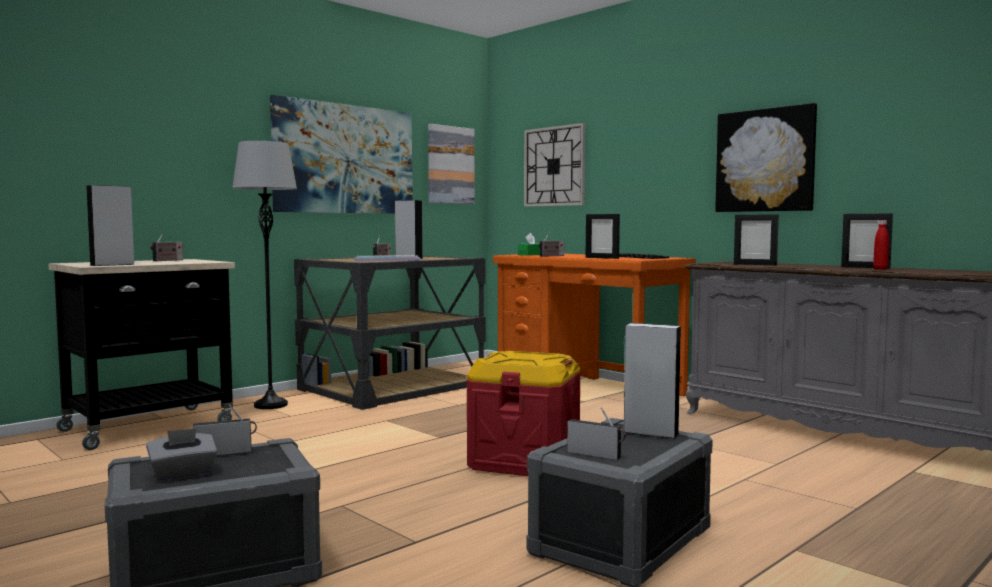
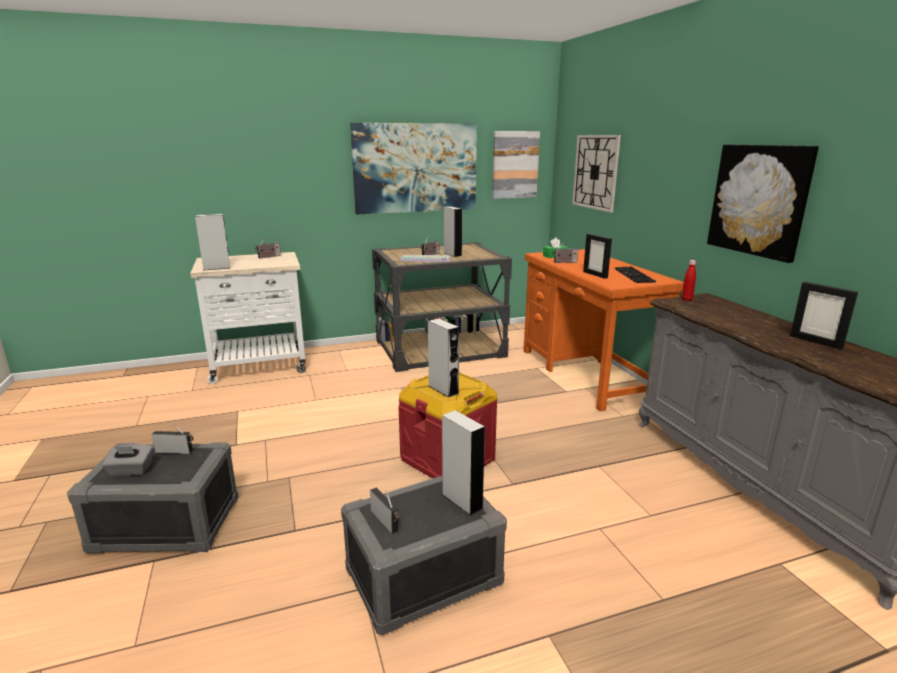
camera: 25 degrees right, 15 degrees up
(148, 427) = (259, 366): black cart -> white cart
(270, 405) = (345, 356): grey floor lamp -> none
(526, 360) = (443, 389): none -> grey speaker
(755, 264) = (712, 312): picture frame -> none
(880, 269) = (820, 352): red bottle -> red bottle (686, 299)

